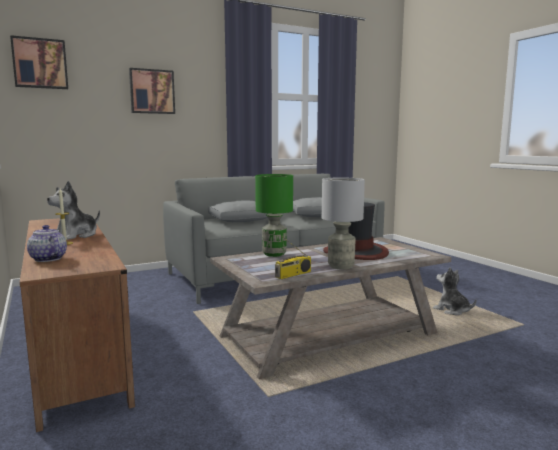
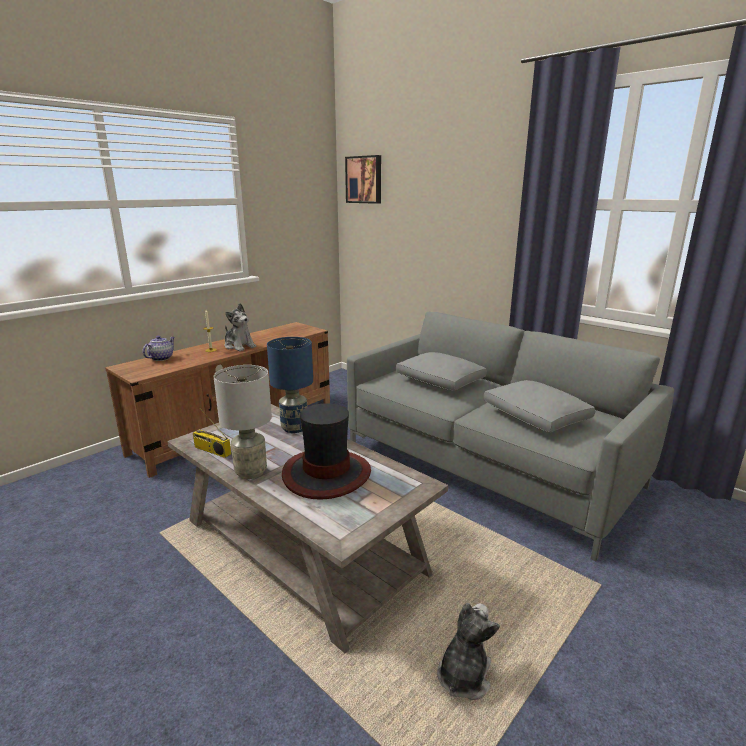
camera: 70 degrees right, 10 degrees up
(76, 235) = (239, 346): plush toy -> plush toy turned 150 degrees counterclockwise
(152, 91) = (447, 203): picture -> none
(274, 254) = (295, 428): green table lamp -> blue table lamp

